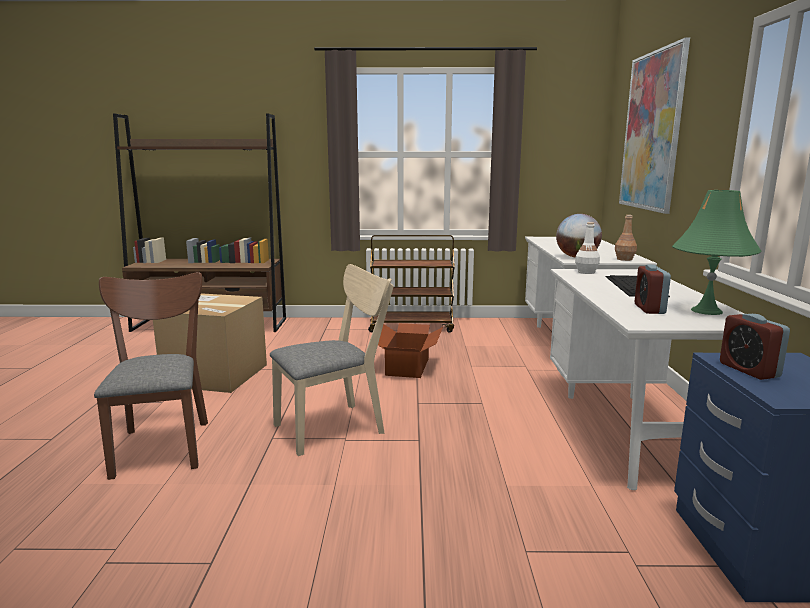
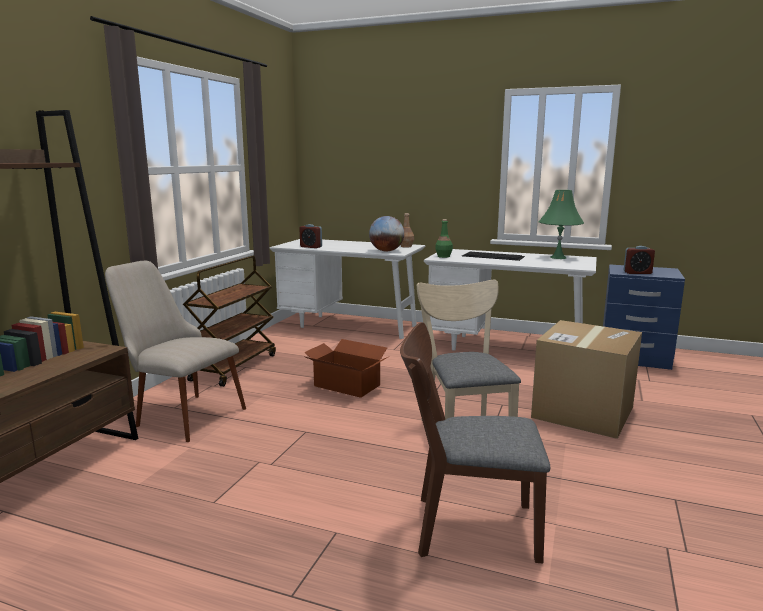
camera: 70 degrees left, 0 degrees up
(216, 375) = (269, 489): cardboard box -> cardboard box (583, 412)
(316, 332) = (179, 413): none -> beige chair
(586, 272) = (443, 256): white bottle -> green bottle
(649, 309) = (552, 262): alarm clock -> alarm clock (311, 247)
(651, 131) = (383, 150): picture -> none

